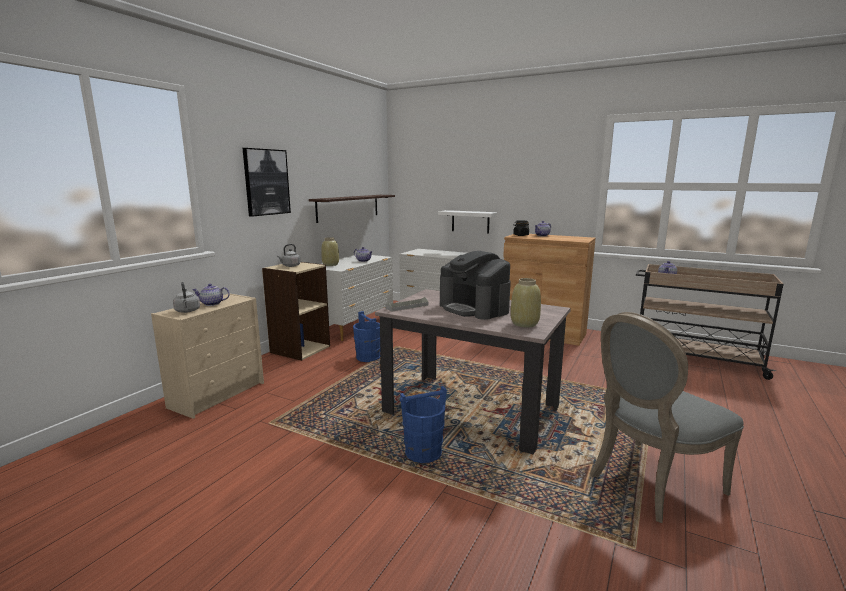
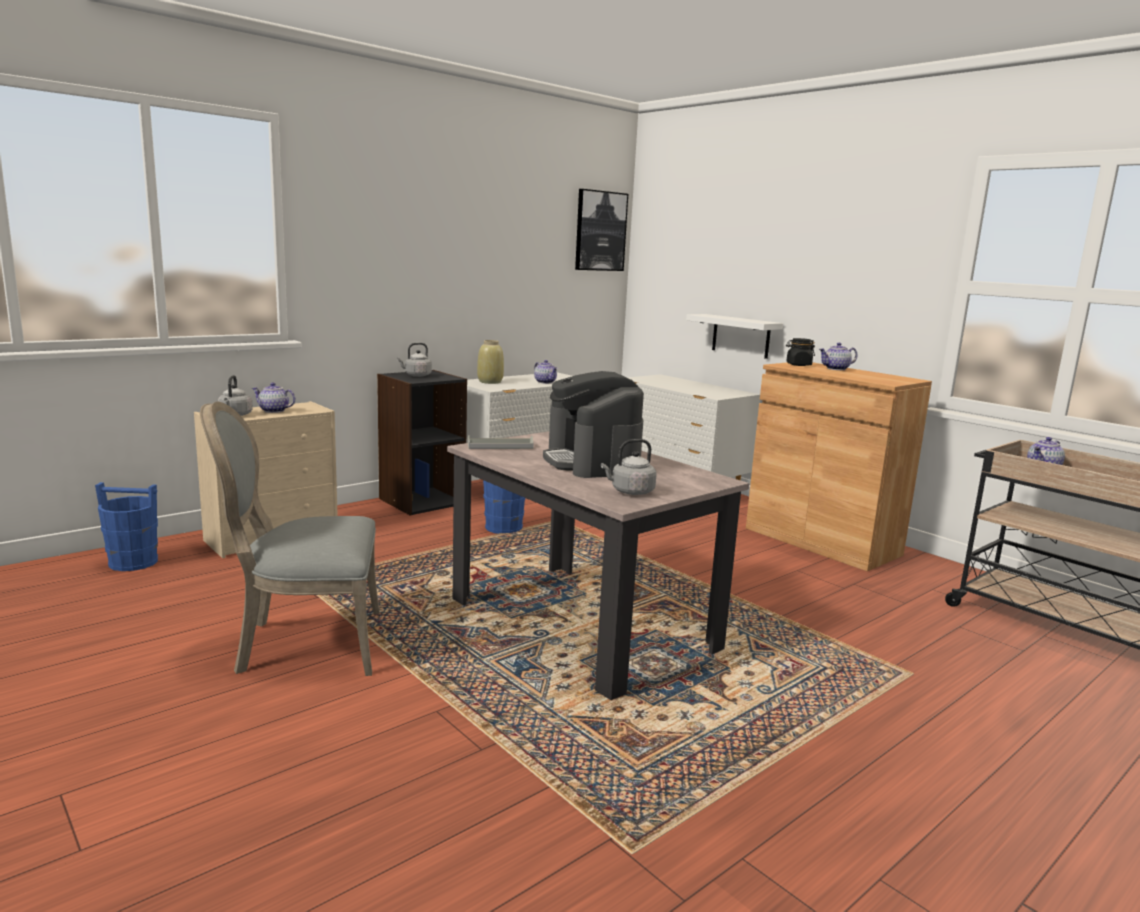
camera: 20 degrees right, 0 degrees up
(266, 182) = (397, 250): picture -> picture (600, 231)
(300, 349) = (421, 501): beige bookcase -> black bookcase
(348, 207) = (543, 298): shelf -> none
(424, 453) = (458, 660): blue bucket -> blue bucket (134, 562)
(524, 324) = (630, 492): beige vase -> grey kettle
(649, 483) = (757, 784): grey chair -> grey chair (305, 644)

